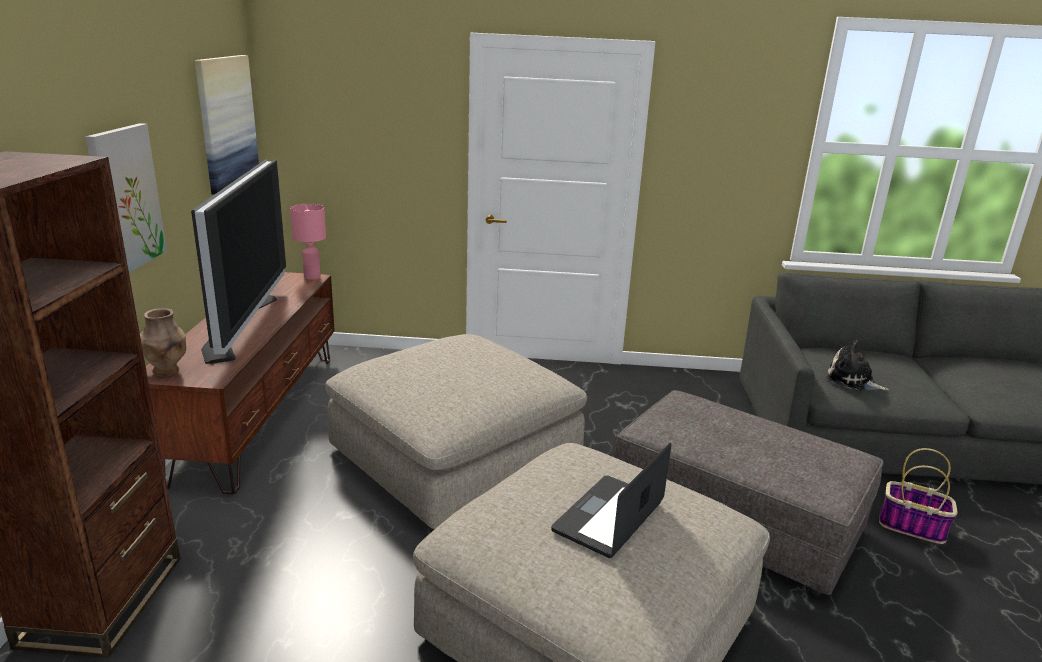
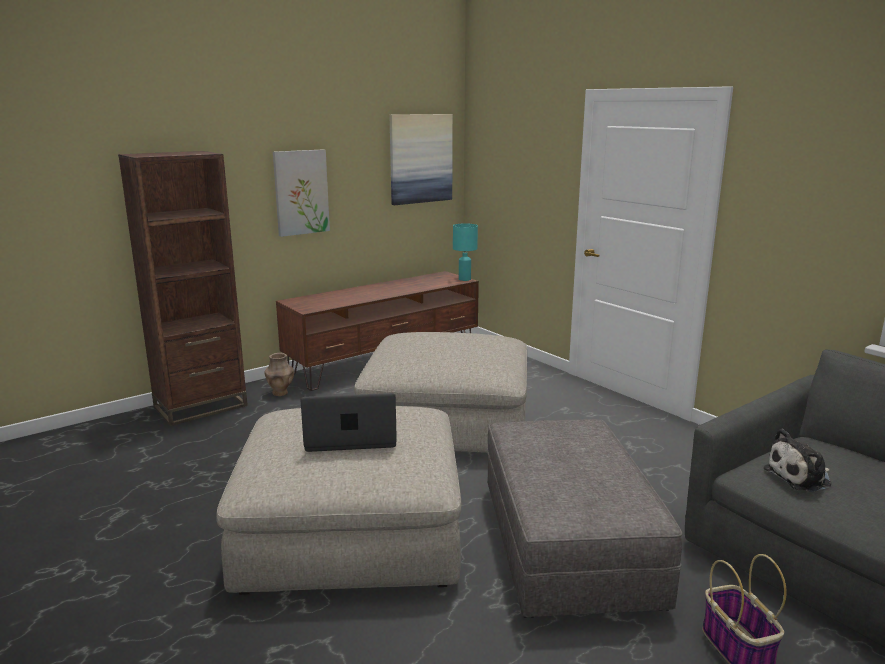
camera: 50 degrees right, 5 degrees down
(167, 371) = (299, 301): brown vase -> brown vase (280, 393)
(242, 326) = (372, 292): television -> none
(312, 276) = (465, 279): pink table lamp -> turquoise table lamp
(852, 381) = (800, 477): plush toy -> plush toy turned 105 degrees counterclockwise

